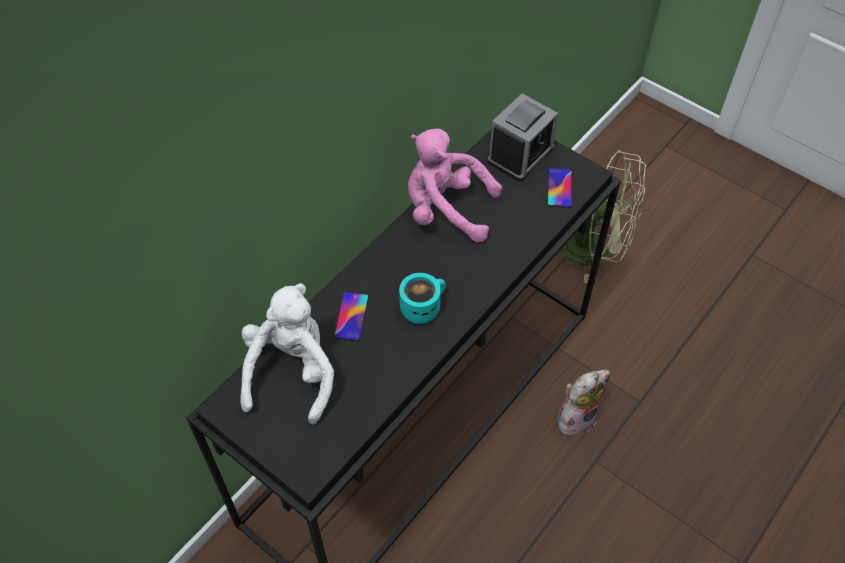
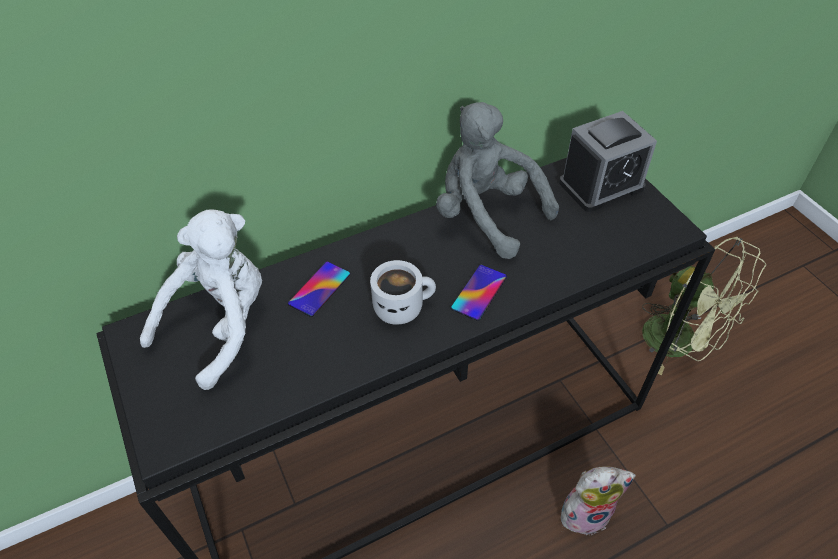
camera: 25 degrees right, 5 degrees down
(422, 306) = (402, 306): turquoise mug -> white mug
(446, 210) = (486, 215): pink plush toy -> grey plush toy
(559, 188) = (631, 232): phone -> phone (479, 292)

